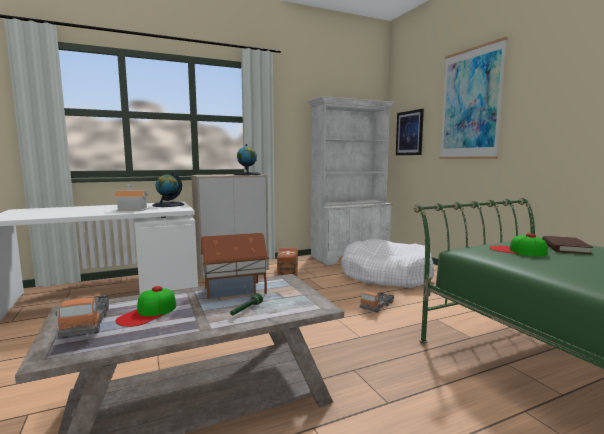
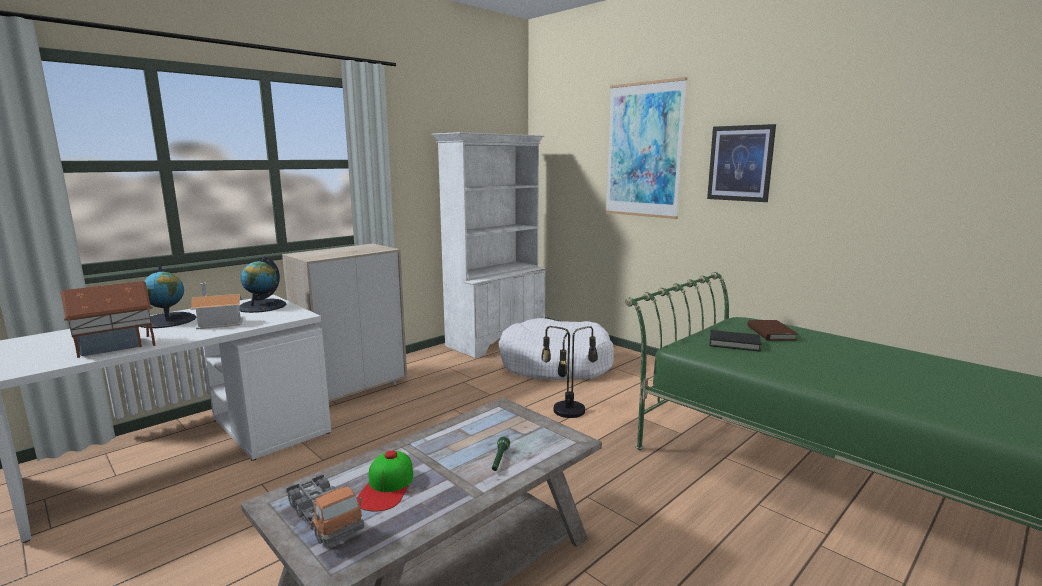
camera: 20 degrees left, 5 degrees up
(235, 291) = (460, 434): toy house -> toy house (116, 347)
(247, 174) = (367, 248): globe -> globe (168, 320)
(288, 270) = (429, 373): brown storage box -> none
(377, 306) = (568, 410): toy truck -> table lamp
(409, 133) = (562, 175): picture -> picture (740, 163)
(517, 251) = (734, 343): cap -> black book

